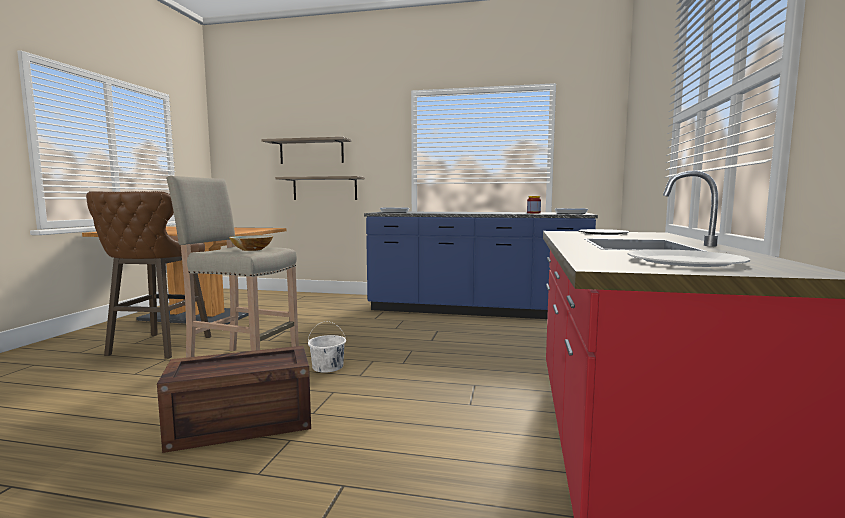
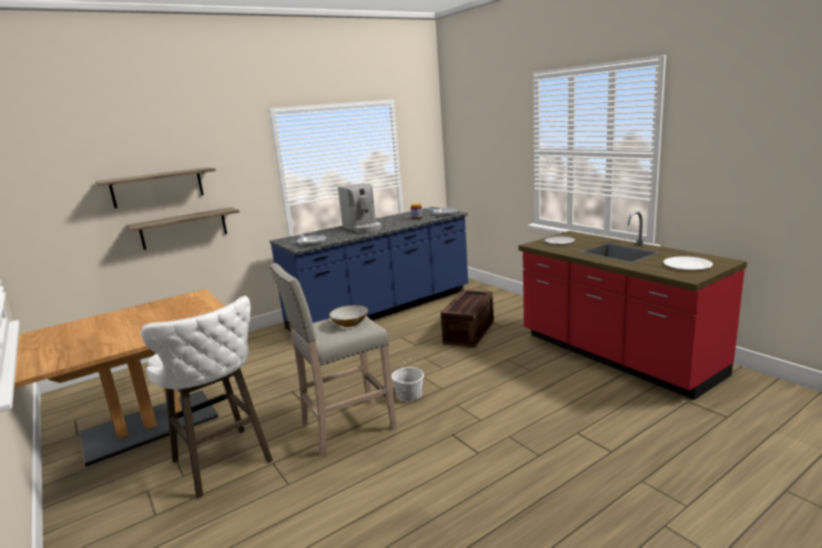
camera: 45 degrees left, 10 degrees up
(157, 347) = (224, 463): brown stool -> white stool
(244, 423) = (465, 447): crate -> crate (468, 331)
(464, 212) = (363, 228): none -> coffee machine

